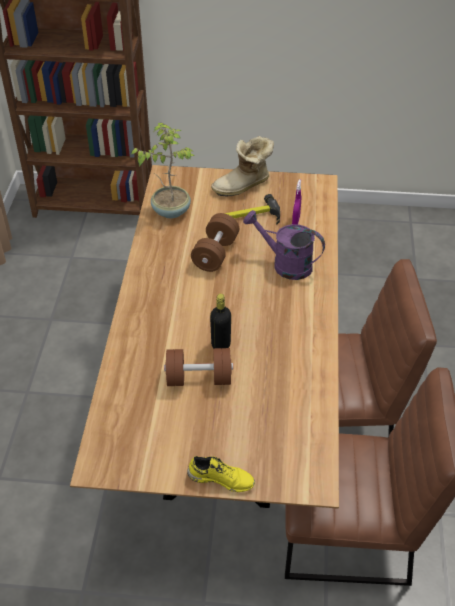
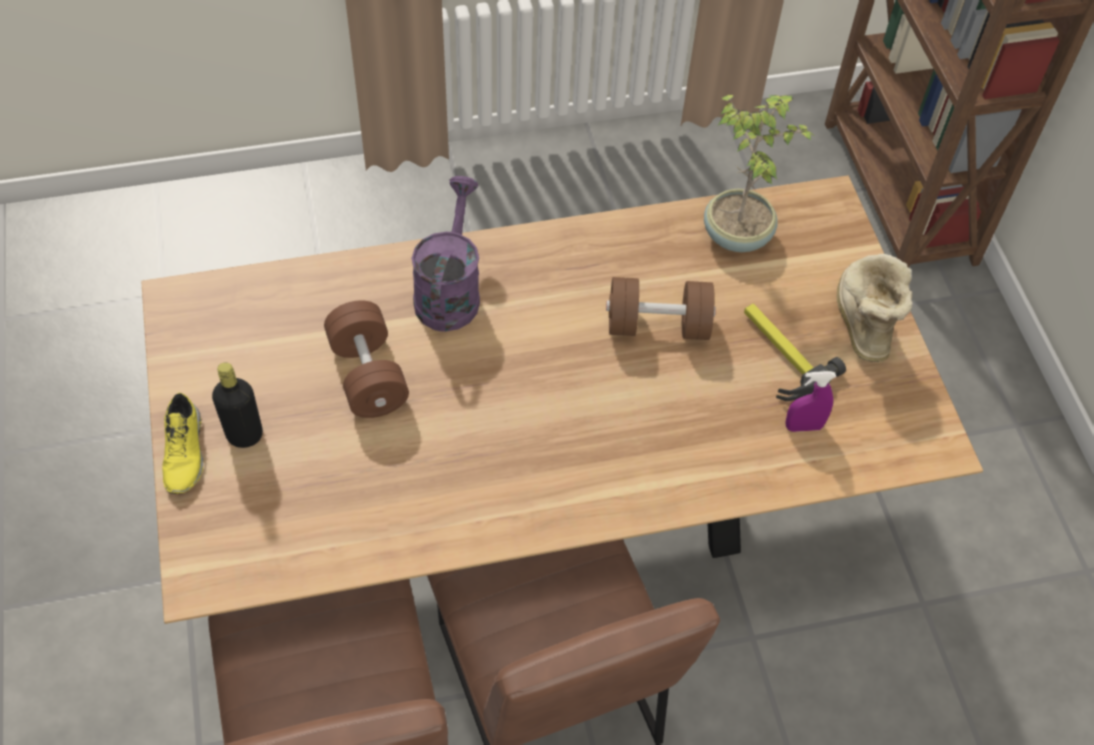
camera: 70 degrees right, 10 degrees up
(221, 344) = (448, 386): black bottle -> black bottle (244, 435)
(243, 186) = (860, 322): boot -> boot turned 45 degrees clockwise
(285, 264) = (675, 435): purple watering can -> purple watering can (449, 291)

